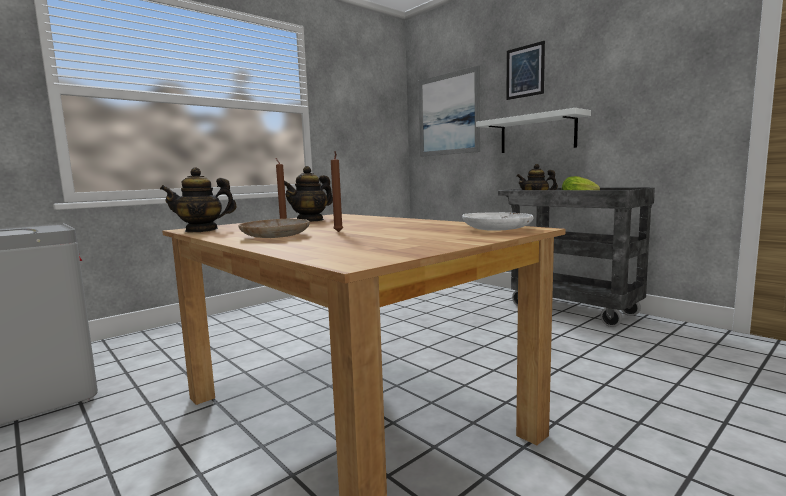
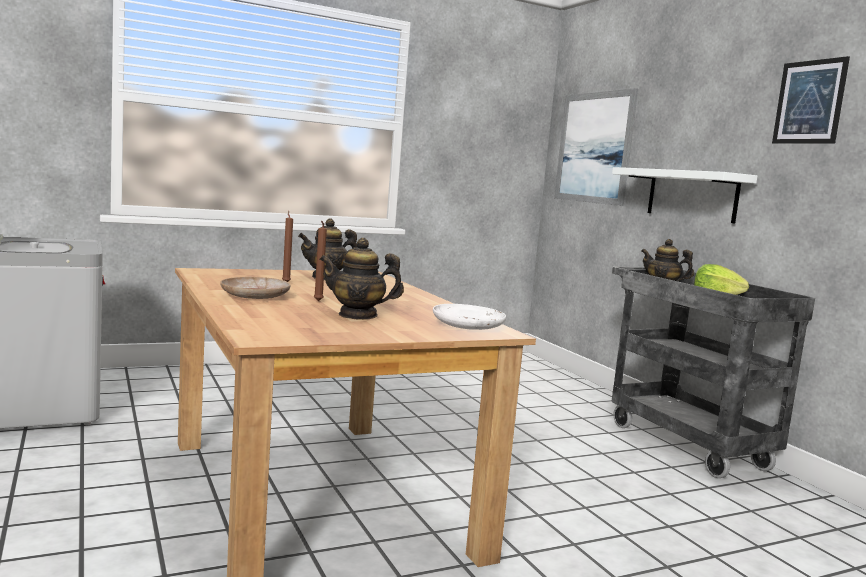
camera: 15 degrees right, 0 degrees up
(202, 230) = (207, 275): teapot -> teapot (358, 315)
(525, 71) = (688, 107): picture -> picture (809, 102)

